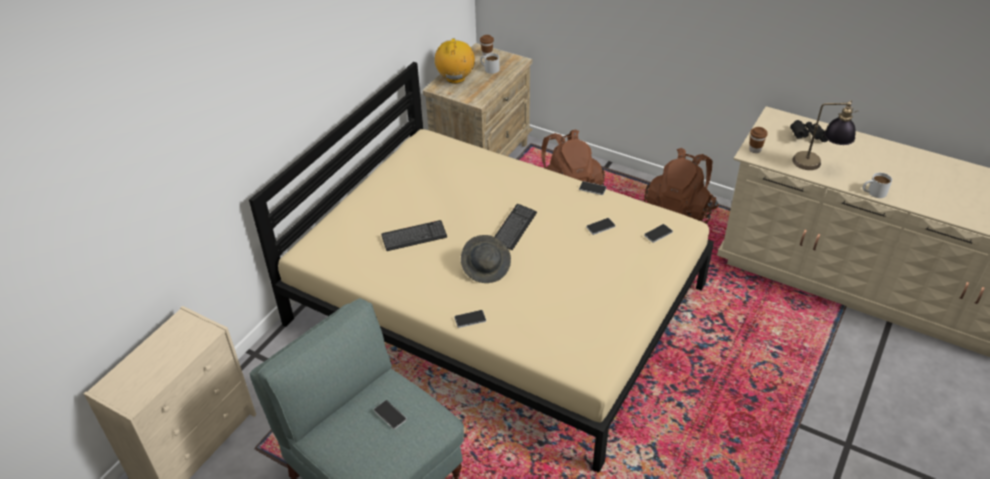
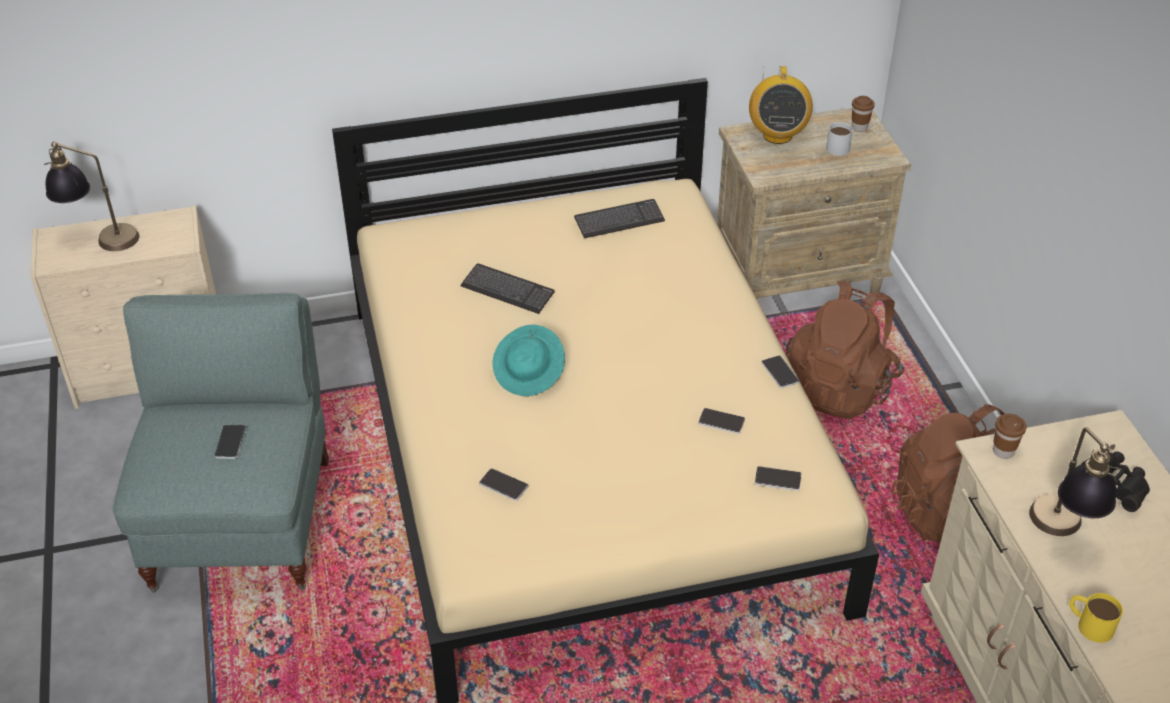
camera: 45 degrees right, 0 degrees up
(147, 366) = (100, 239): none -> table lamp
(455, 78) = (777, 135): radio -> radio turned 135 degrees clockwise
(470, 319) = (436, 414): phone -> phone (503, 485)
(486, 267) = (529, 374): grey hat -> turquoise hat
(514, 228) = (622, 353): keyboard -> keyboard (619, 220)
(873, 192) = (1089, 624): white mug -> yellow mug

